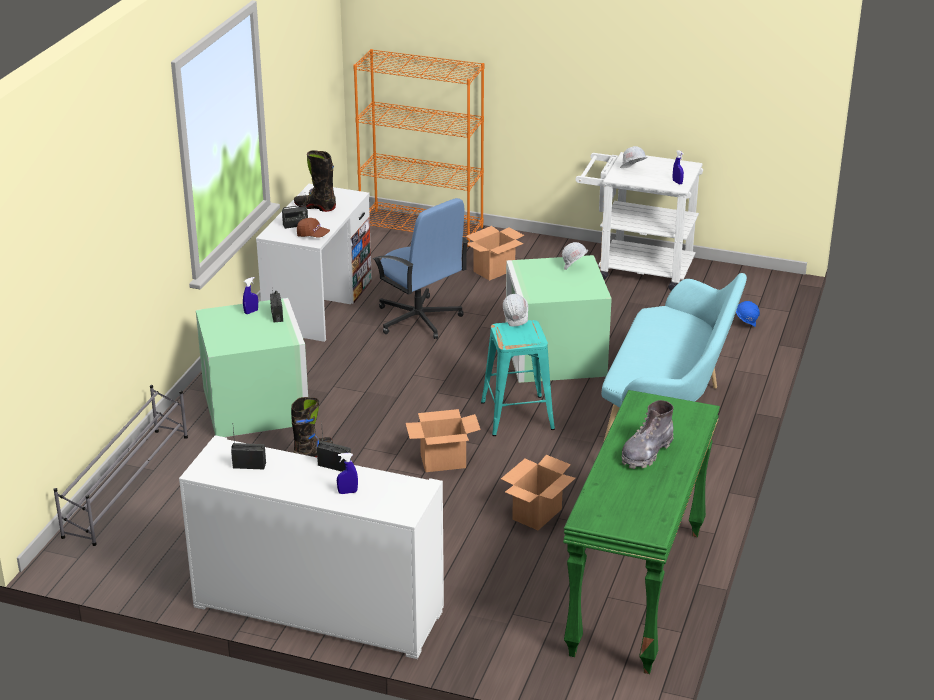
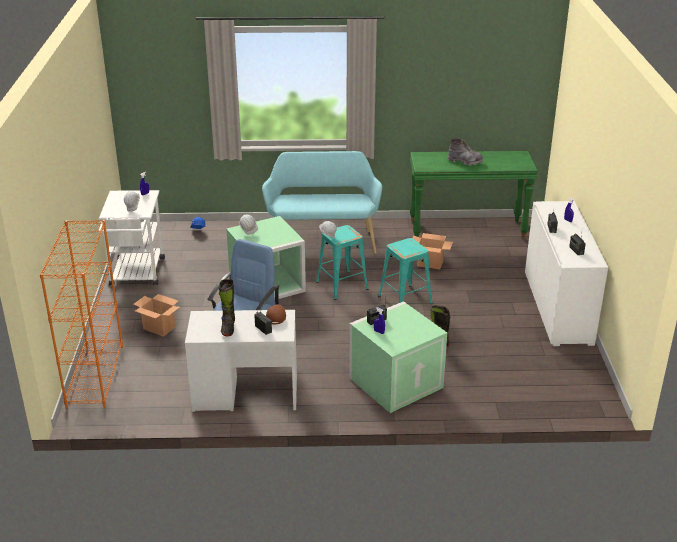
camera: 110 degrees left, 0 degrees up
(128, 485) = (518, 407): grey shoe rack -> none
(442, 462) = (405, 299): cardboard box -> turquoise stool

